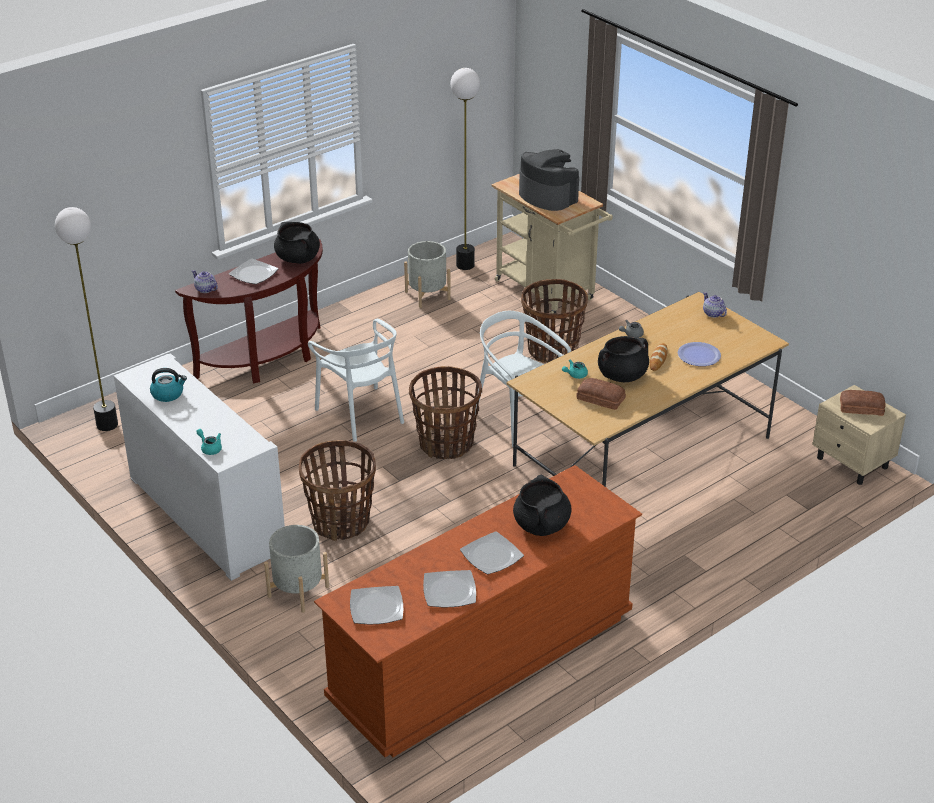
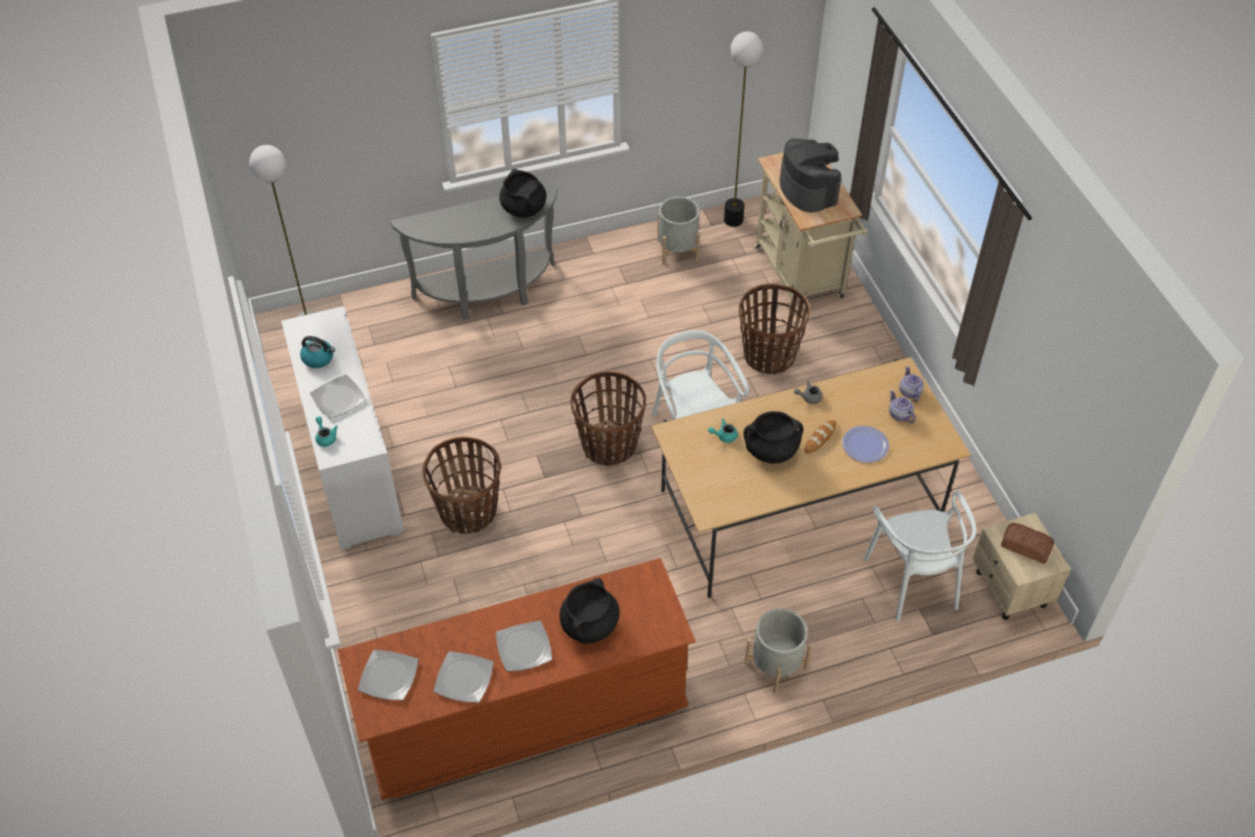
camera: 20 degrees right, 15 degrees up
(205, 289) = (418, 227): teapot -> teapot (900, 415)
(253, 274) = (472, 218): plate -> plate (338, 398)
(268, 360) = (488, 293): brown console table -> grey console table
(298, 591) = (394, 581): grey planter -> grey planter (776, 665)
(361, 414) = (545, 385): white chair -> white chair (913, 581)
(601, 399) = (734, 475): bread -> none

